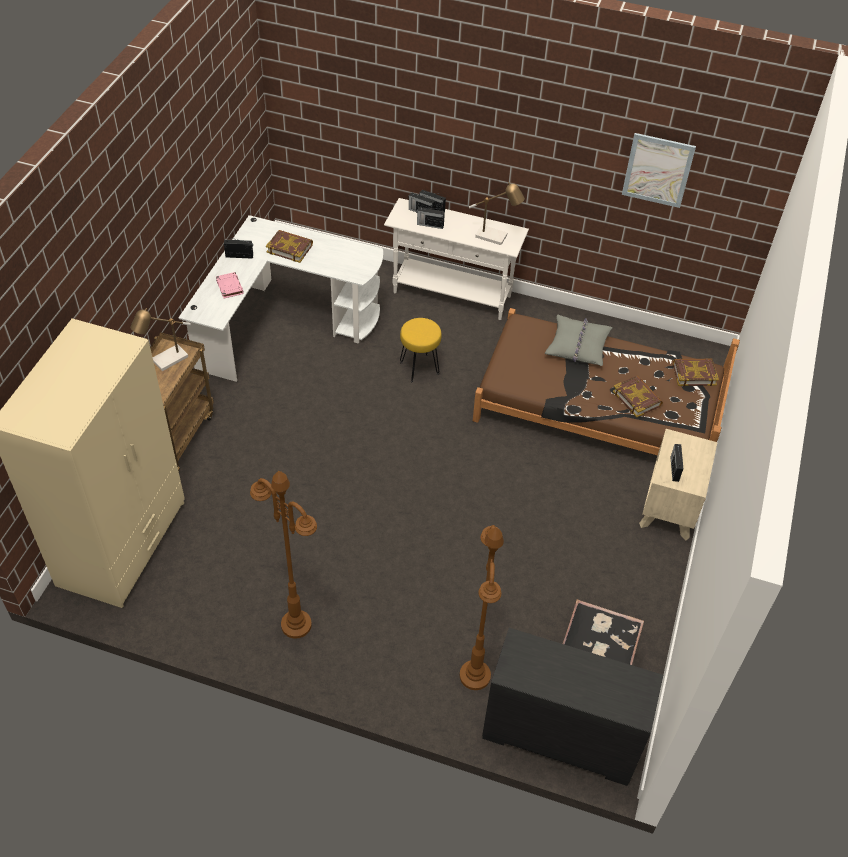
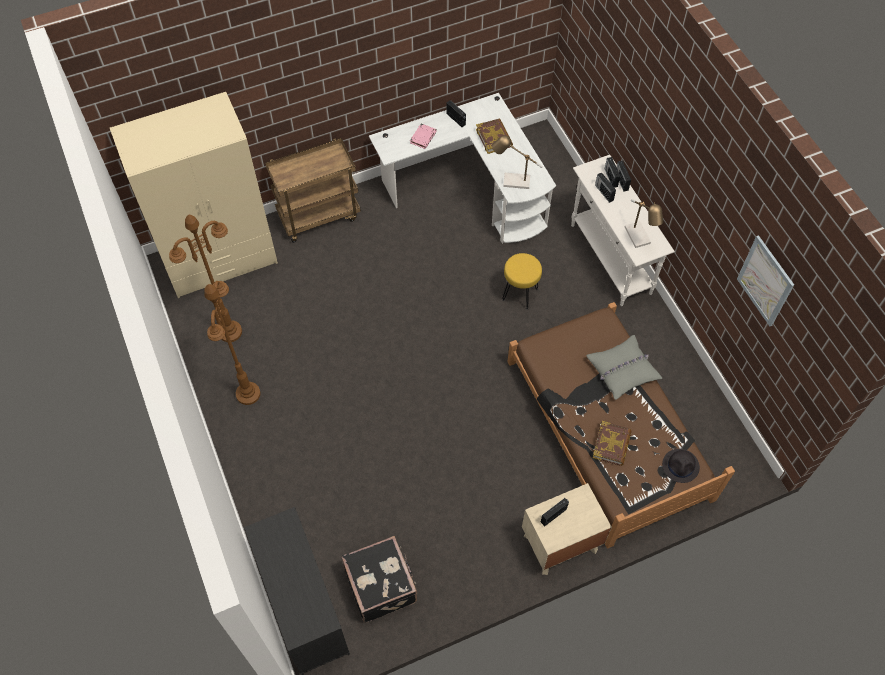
camera: 50 degrees right, 10 degrees up
(166, 361) = (325, 160): table lamp -> table lamp (512, 181)
(475, 676) = (302, 522): brown floor lamp -> brown floor lamp (230, 332)
(694, 374) = (681, 466): book -> black hat

